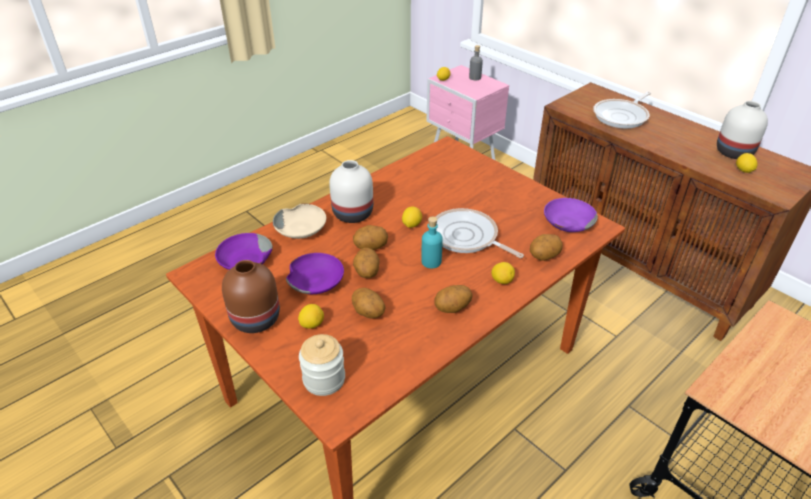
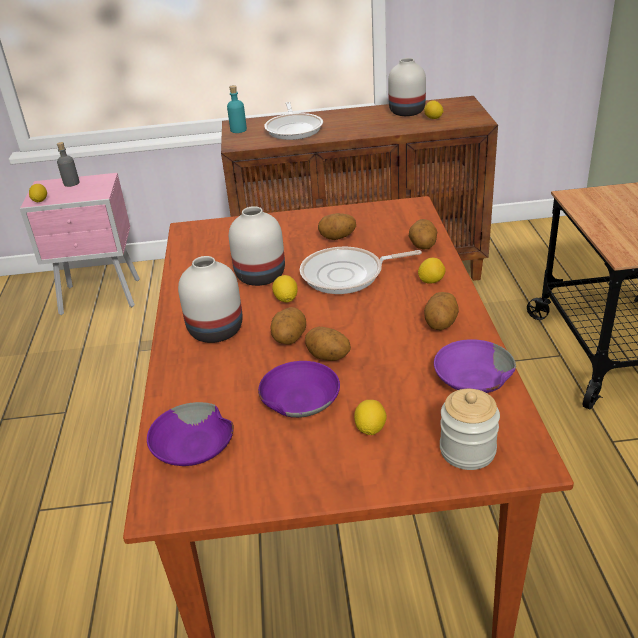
camera: 50 degrees left, 5 degrees down
(256, 320) = (316, 474): brown vase -> none
(302, 228) = (192, 377): beige bowl -> none
(368, 313) = (393, 380): potato -> potato (337, 238)
(426, 200) = (259, 276): none -> white vase
(431, 262) = (358, 310): turquoise bottle -> turquoise bottle (238, 130)
(567, 222) = (390, 217): purple bowl -> purple bowl (472, 378)

